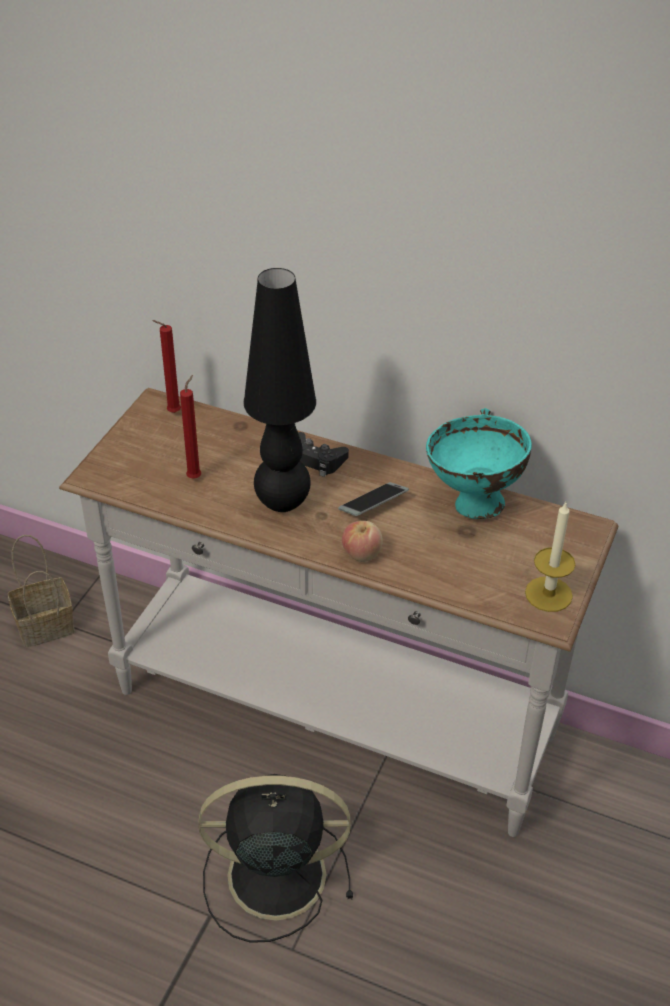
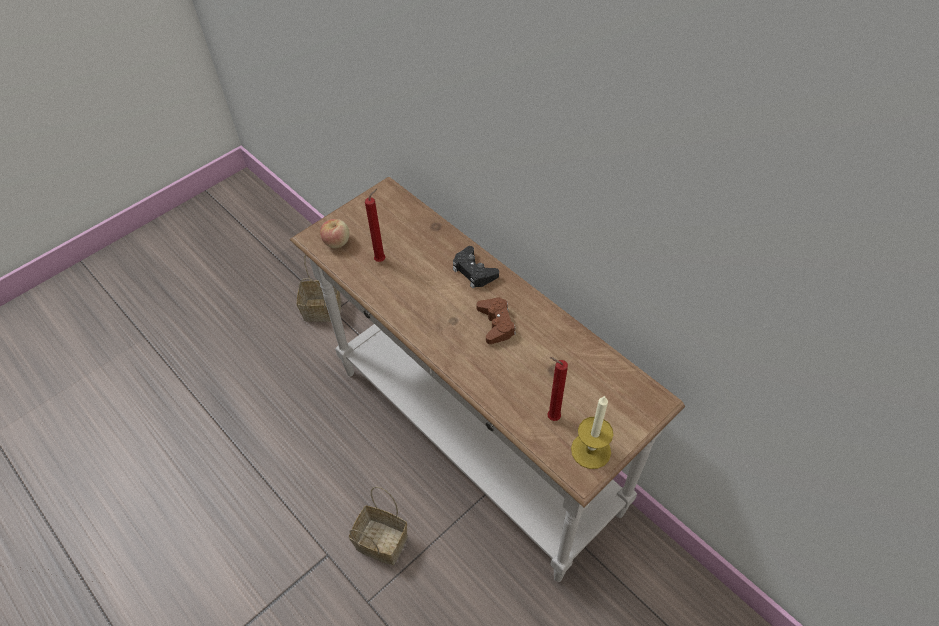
camera: 25 degrees right, 10 degrees up
(171, 413) = (393, 202): red candle -> red candle (551, 417)
(272, 875) = (379, 542): black fan -> basket
(282, 503) = (430, 301): black table lamp -> none
(361, 553) = (465, 363): apple -> apple (337, 242)
(373, 504) = (496, 324): phone -> brown game controller
(472, 505) = (573, 348): turquoise bowl -> none

